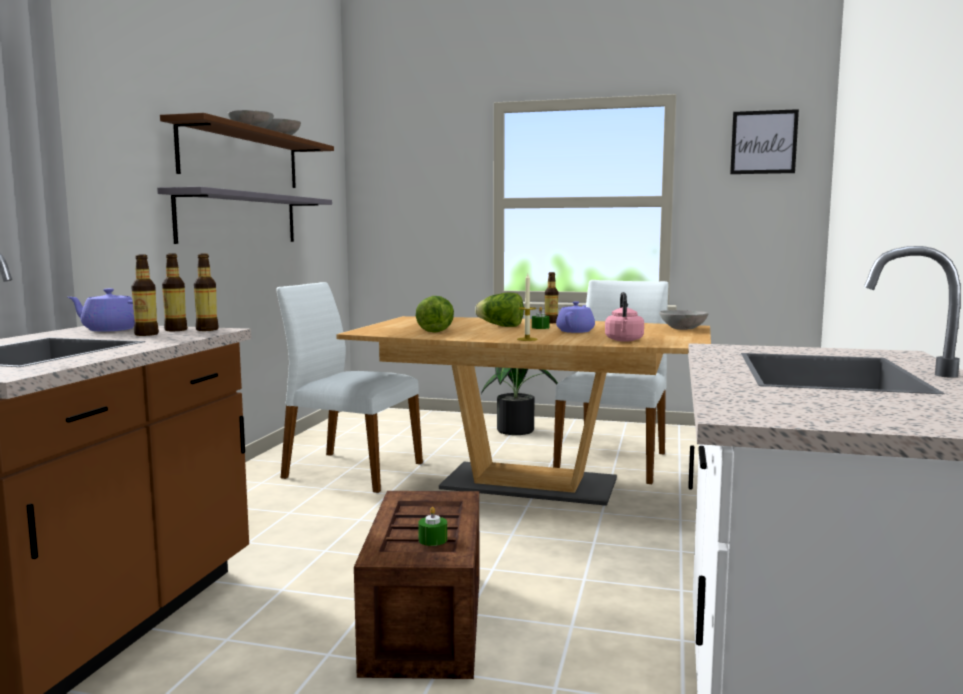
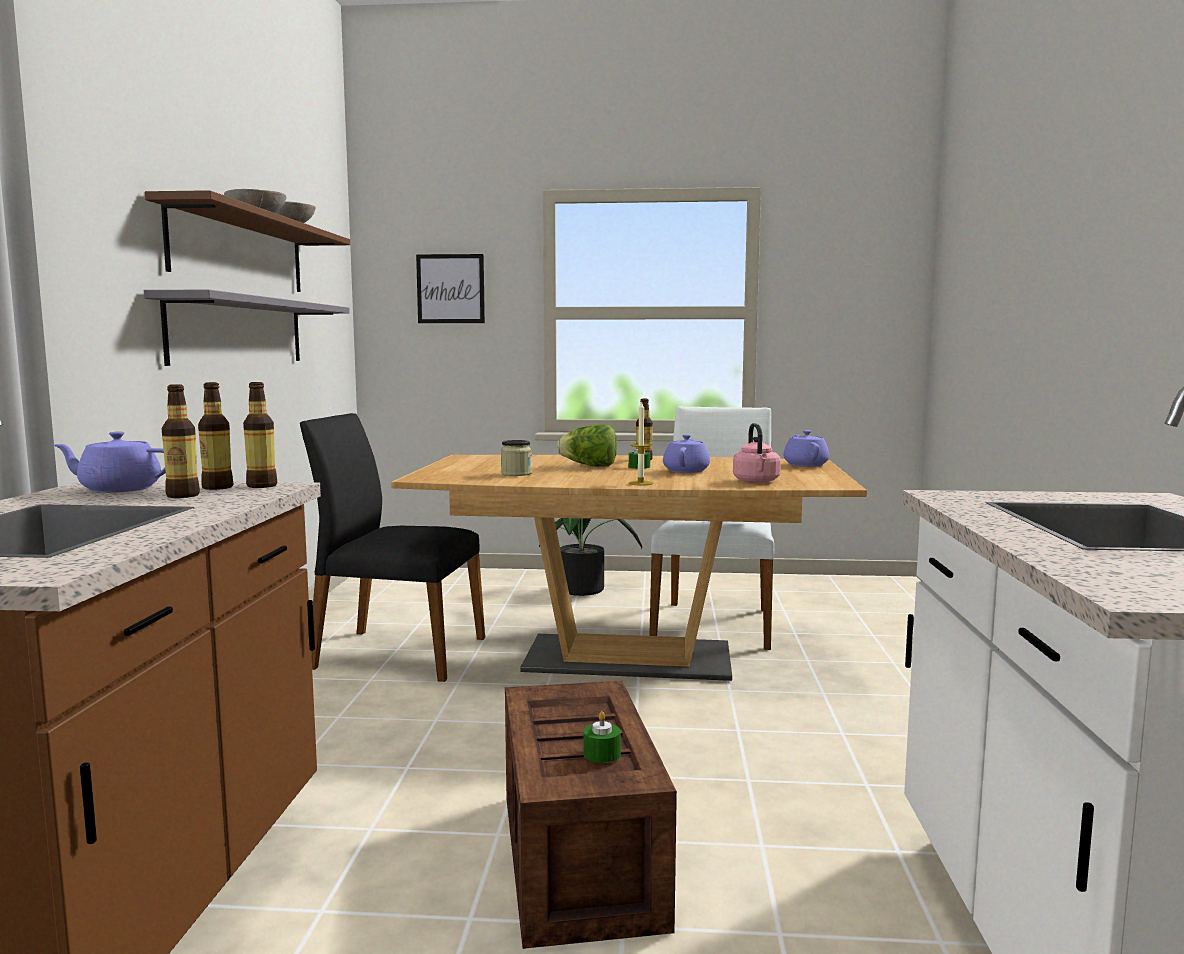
camera: 10 degrees left, 0 degrees up
(350, 470) = (397, 653): white chair -> black chair
(436, 330) = (516, 474): lettuce -> jar
(682, 329) = (805, 465): grey bowl -> purple teapot
(763, 142) = (859, 246): picture -> picture (450, 289)

